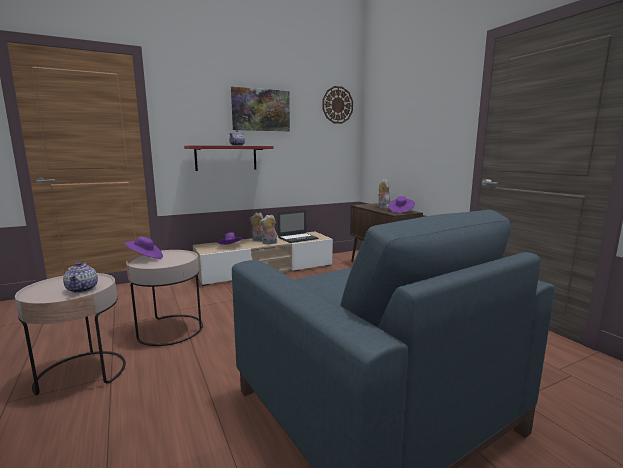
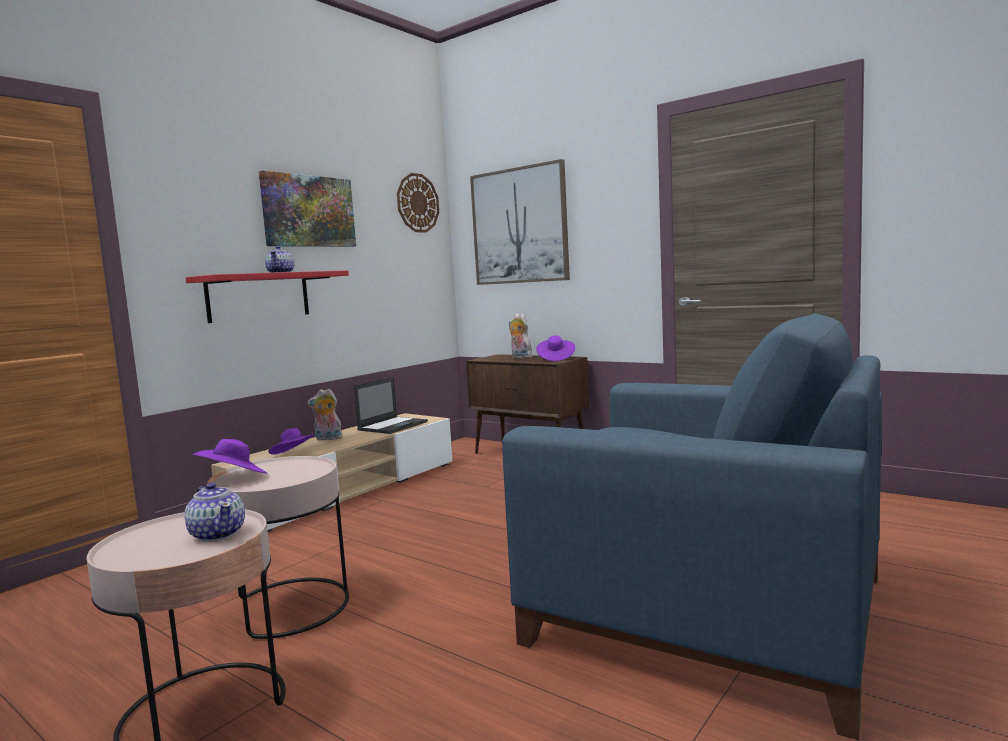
camera: 25 degrees left, 5 degrees down
(269, 243) = (356, 440): plush toy -> none
(395, 121) = (519, 226): none -> picture

